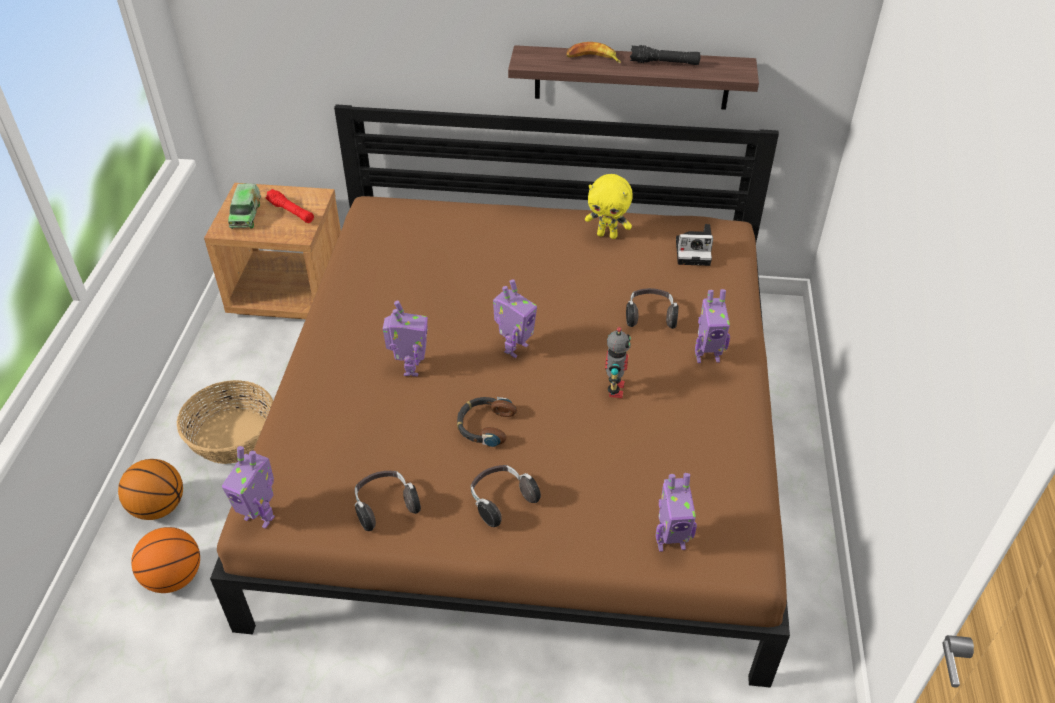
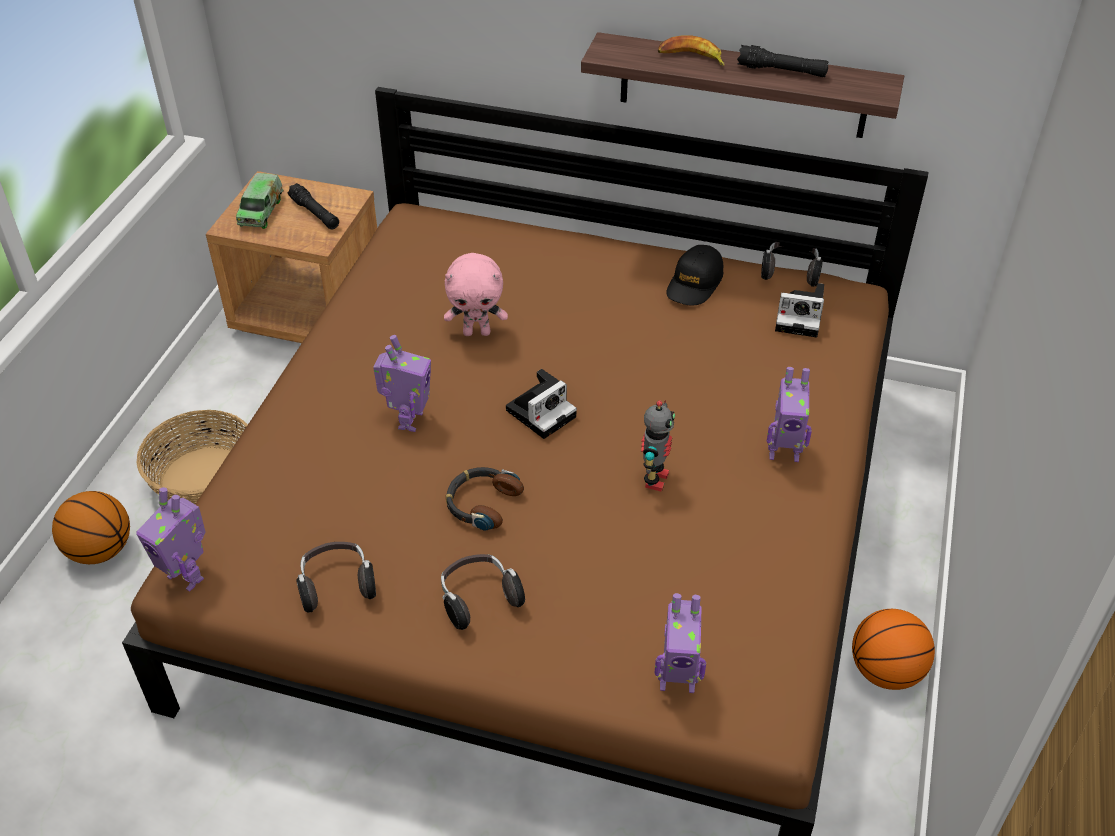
camera: 10 degrees right, 0 degrees up
(174, 577) = (99, 636): basketball -> basketball (885, 671)
(291, 212) = (315, 214): red flashlight -> black flashlight
(447, 291) = (477, 332): none -> pink plush toy
(514, 348) = (542, 412): toy robot -> camera
(607, 235) = (694, 284): yellow plush toy -> black cap
(650, 316) = (723, 393): headphones -> headphones (790, 272)

